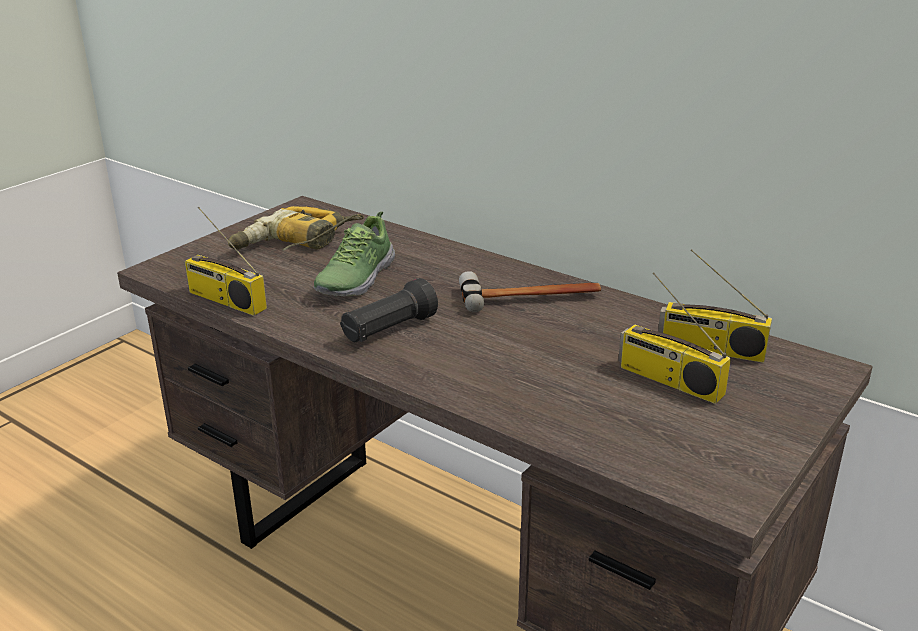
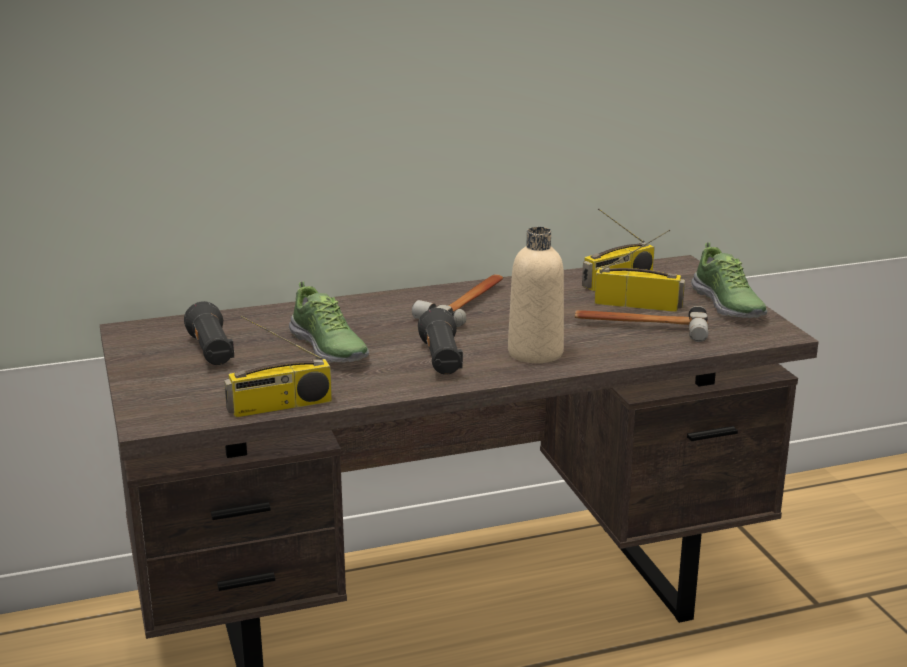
camera: 55 degrees left, 5 degrees down
(296, 243) = (211, 352): power drill -> black flashlight
(462, 366) = (535, 353): none -> beige bottle
(606, 401) = (640, 327): none -> hammer
(668, 380) = (638, 304): radio -> radio turned 150 degrees counterclockwise
(758, 436) = (728, 305): none -> shoe

